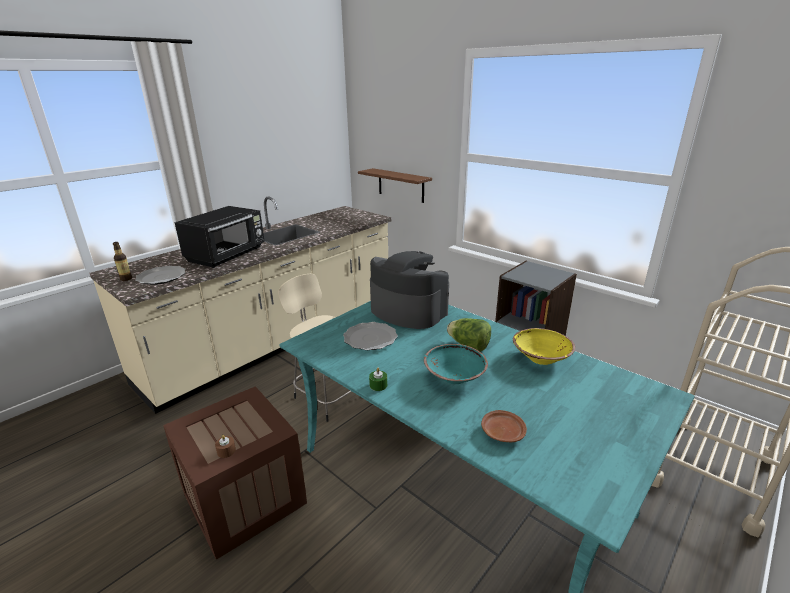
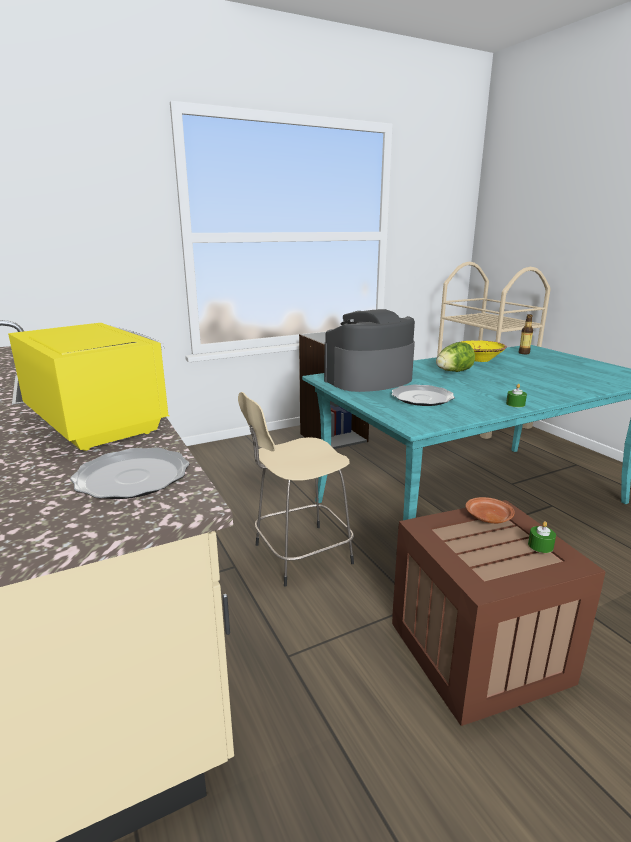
camera: 70 degrees left, 5 degrees down
(126, 279) = (77, 520): bottle -> bottle (524, 353)
(226, 451) = (540, 546): brown candle -> green candle
(227, 255) = (96, 422): black microwave -> yellow microwave
(401, 185) = (80, 295): brown shelf -> none
(454, 377) = (503, 382): turquoise bowl -> none
(502, 432) = (579, 381): brown plate -> brown plate (488, 517)

